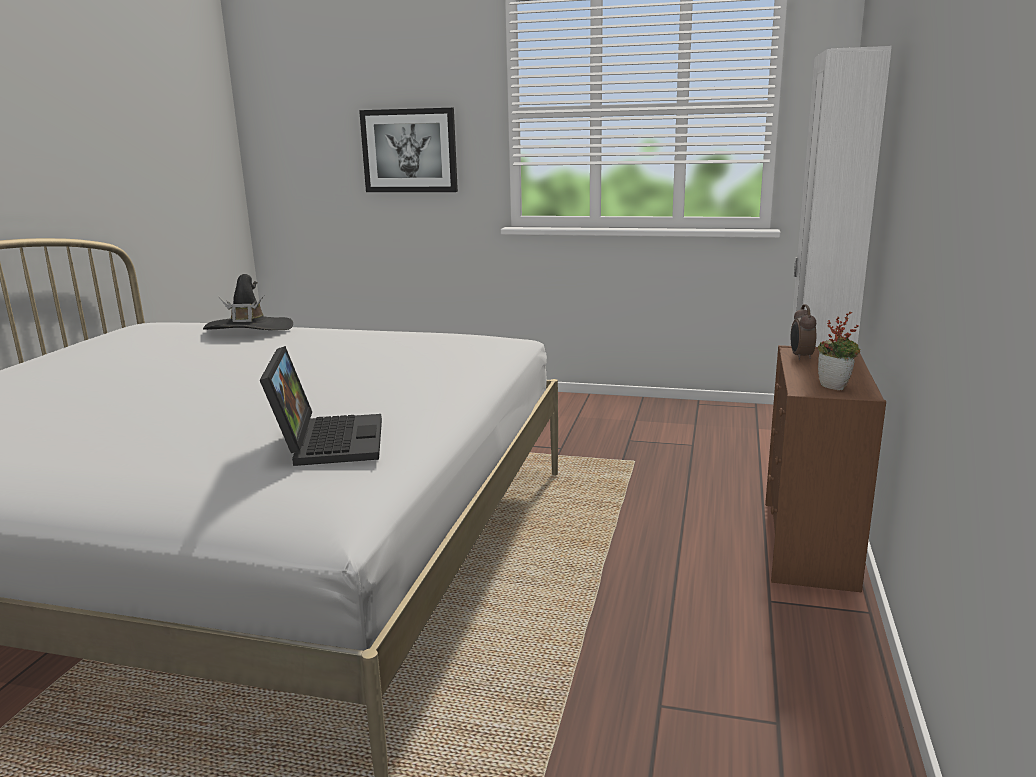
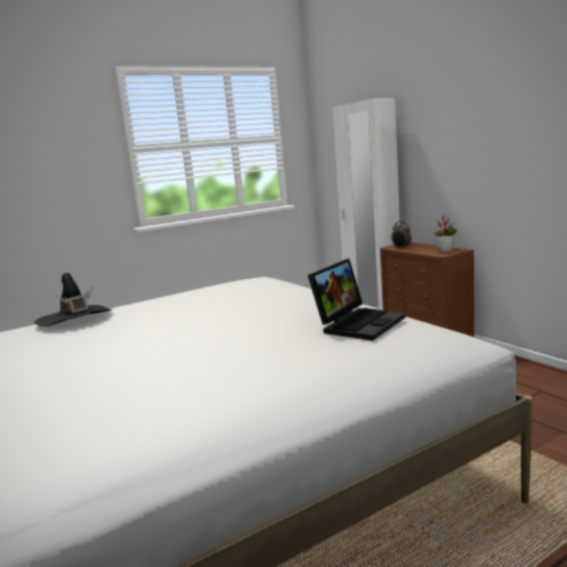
camera: 45 degrees left, 5 degrees down
(327, 441) = (358, 323): laptop -> laptop turned 90 degrees clockwise
(409, 150) = (52, 181): picture -> none

